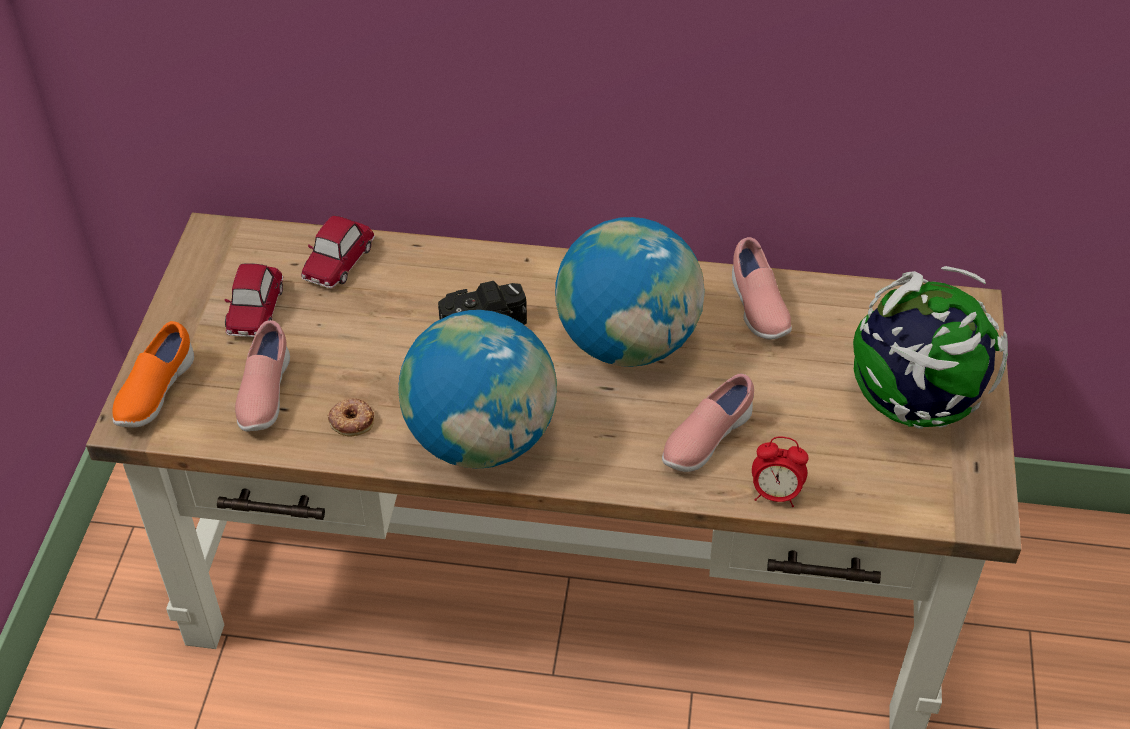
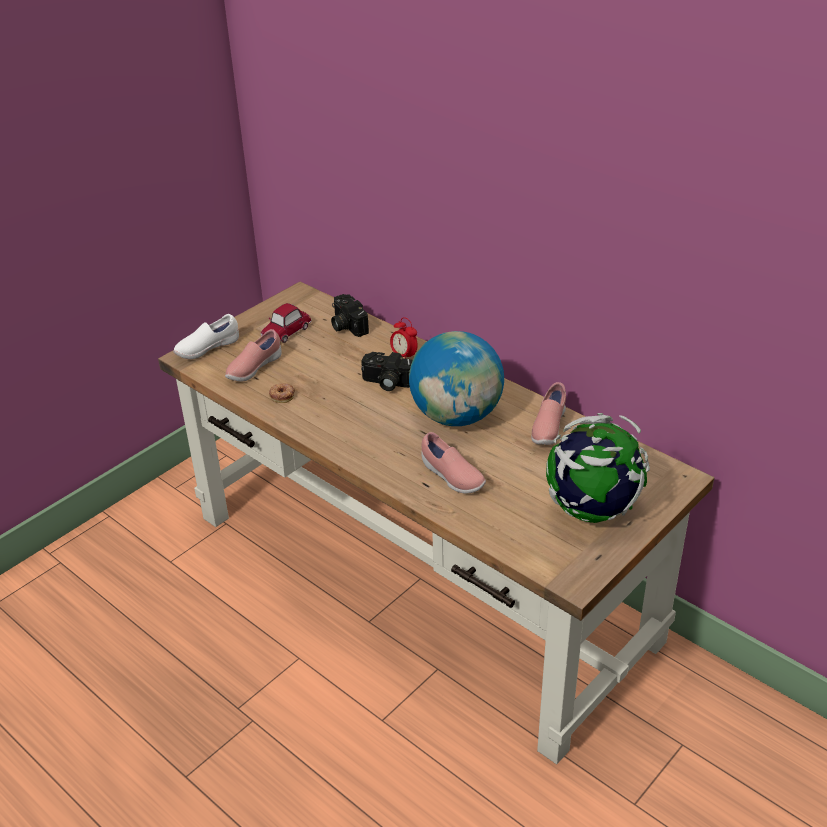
camera: 35 degrees right, 10 degrees down
(154, 393) = (207, 349): orange shoe -> white shoe
(338, 261) = (346, 325): toy car -> camera
(481, 439) = (335, 428): globe -> none
(705, 439) = (451, 477): pink shoe -> pink shoe turned 120 degrees counterclockwise
(775, 494) = (463, 518): alarm clock -> alarm clock (404, 356)

